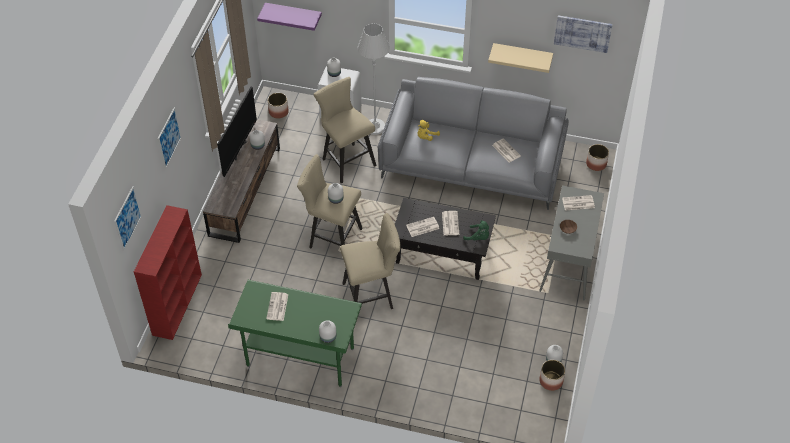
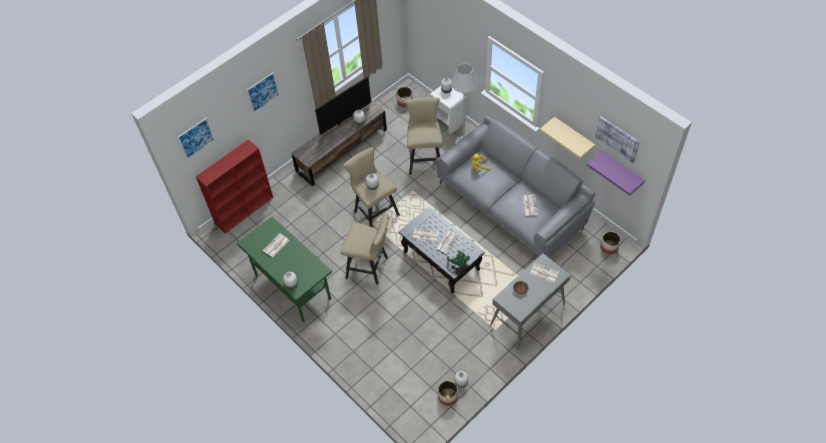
camera: 35 degrees right, 5 degrees up
(293, 14) = (428, 34): purple shelf -> purple shelf (621, 171)

